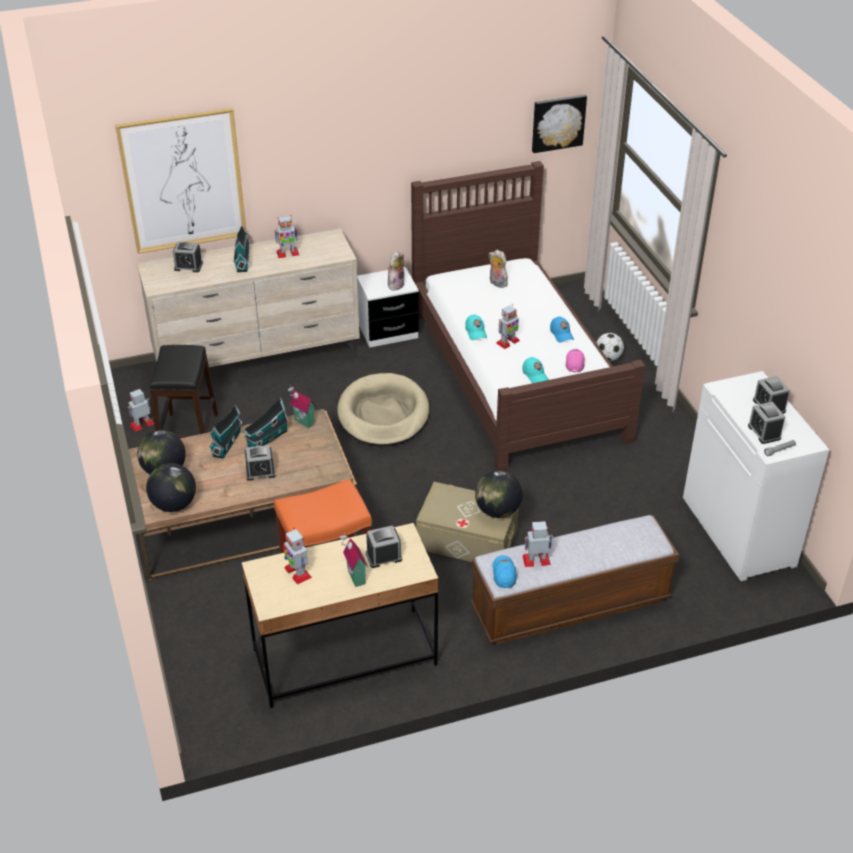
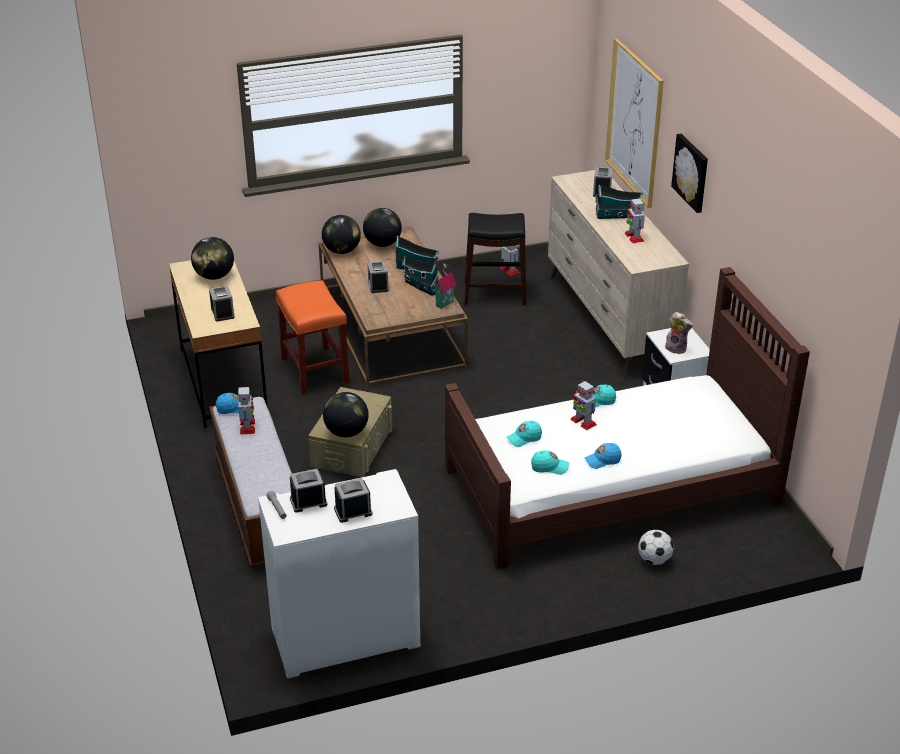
camera: 90 degrees right, 5 degrees down
(297, 572) = (214, 276): toy robot -> globe
(354, 577) = (202, 300): toy house -> none
(383, 414) = (532, 396): beige dog bed -> none
(496, 283) = (697, 417): plush toy -> none
(558, 122) = (834, 323): picture -> picture (692, 172)
(575, 362) = (549, 467): pink cap -> turquoise cap

